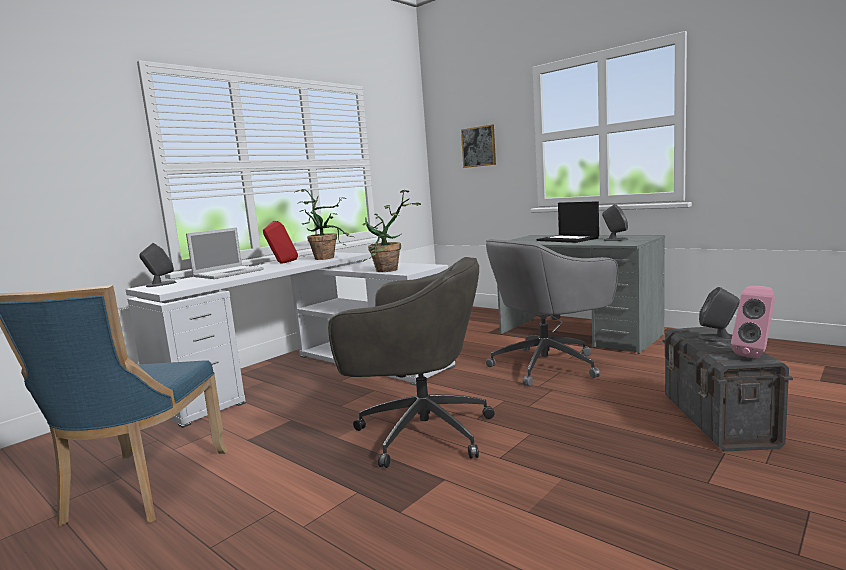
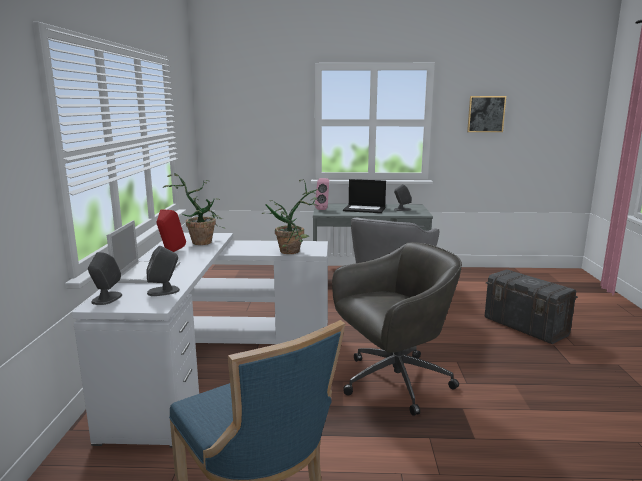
camera: 40 degrees left, 5 degrees up
(478, 146) = (257, 123): picture -> picture (486, 114)
(718, 338) = (524, 278): grey speaker -> grey speaker (164, 291)
(756, 355) = (557, 286): pink speaker -> pink speaker (323, 209)

